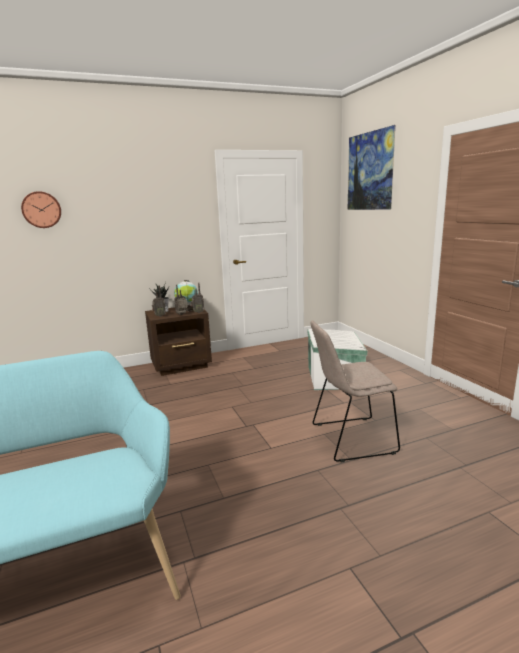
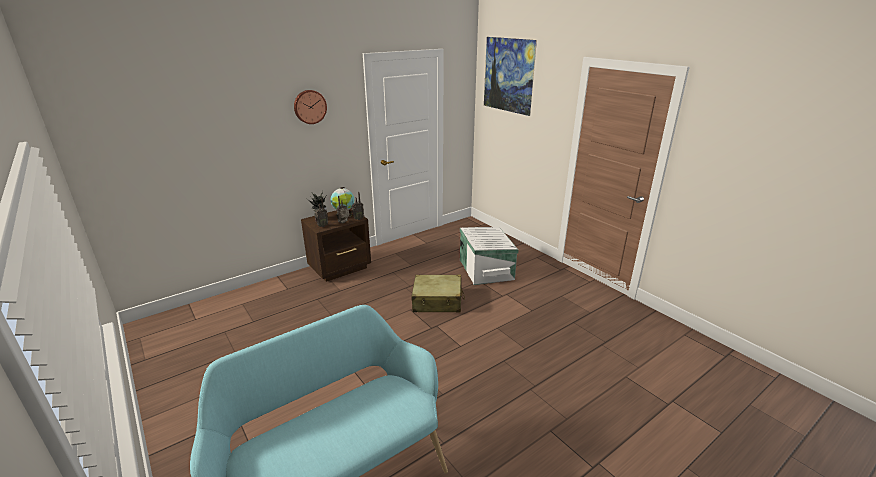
camera: 15 degrees left, 10 degrees up
(41, 210) = (194, 129): wall clock -> wall clock (309, 106)
(265, 401) = (437, 301): none -> beige suitcase
(350, 439) = (518, 330): beige chair -> none

